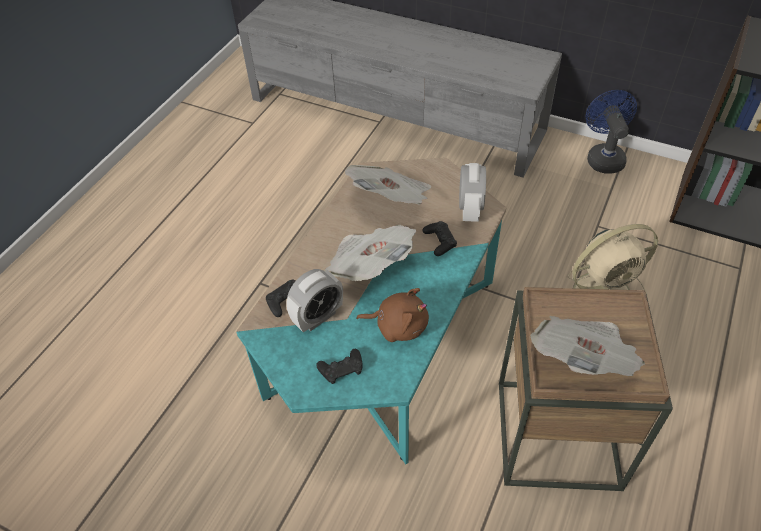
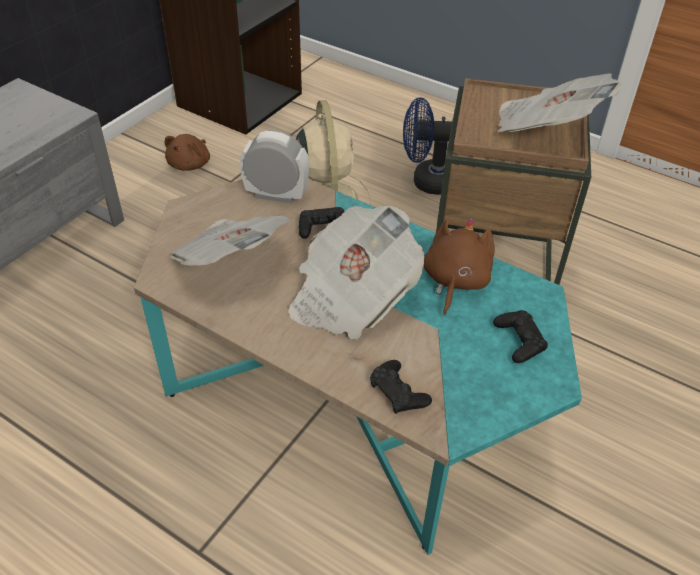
camera: 85 degrees left, 5 degrees down
(318, 317) = (433, 358): alarm clock -> none
(603, 157) = (127, 152): blue fan -> blue fan (427, 181)
(607, 196) = (190, 164): none -> brown plush toy

